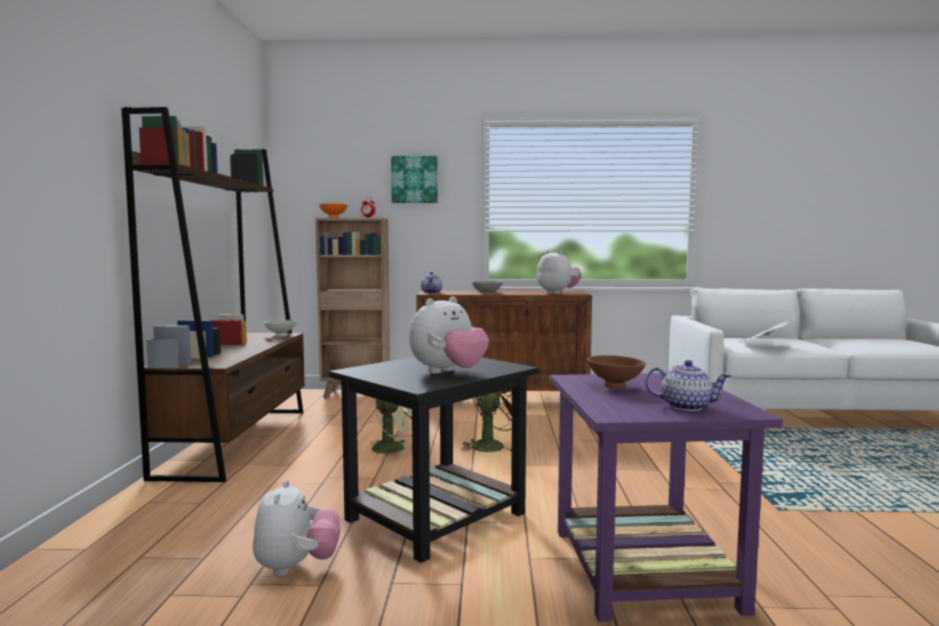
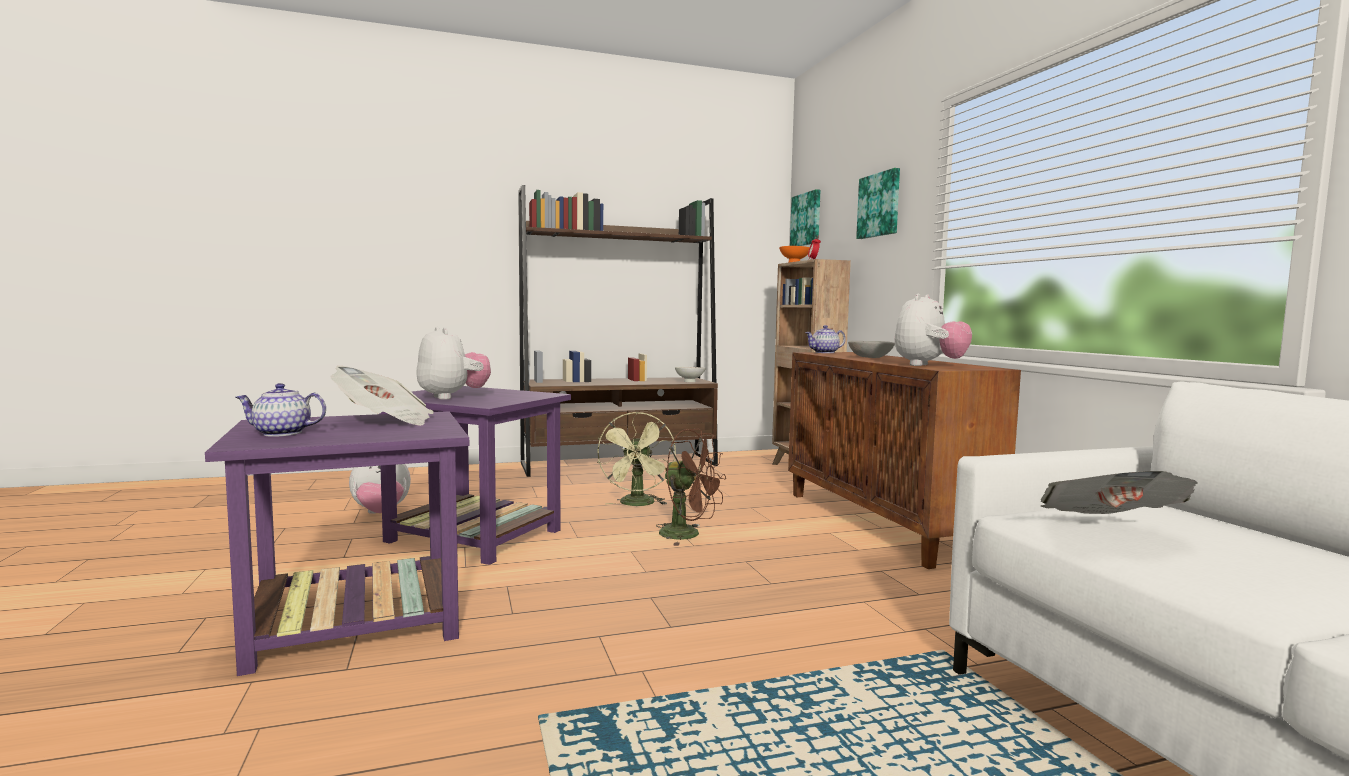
camera: 70 degrees right, 0 degrees up
(303, 177) = (807, 219): none -> picture
(437, 515) = (476, 536): black side table -> purple side table
(448, 373) = (452, 397): plush toy -> plush toy turned 150 degrees counterclockwise
(615, 386) = (385, 421): brown bowl -> newspaper
(686, 406) = (281, 433): teapot -> teapot turned 90 degrees clockwise

